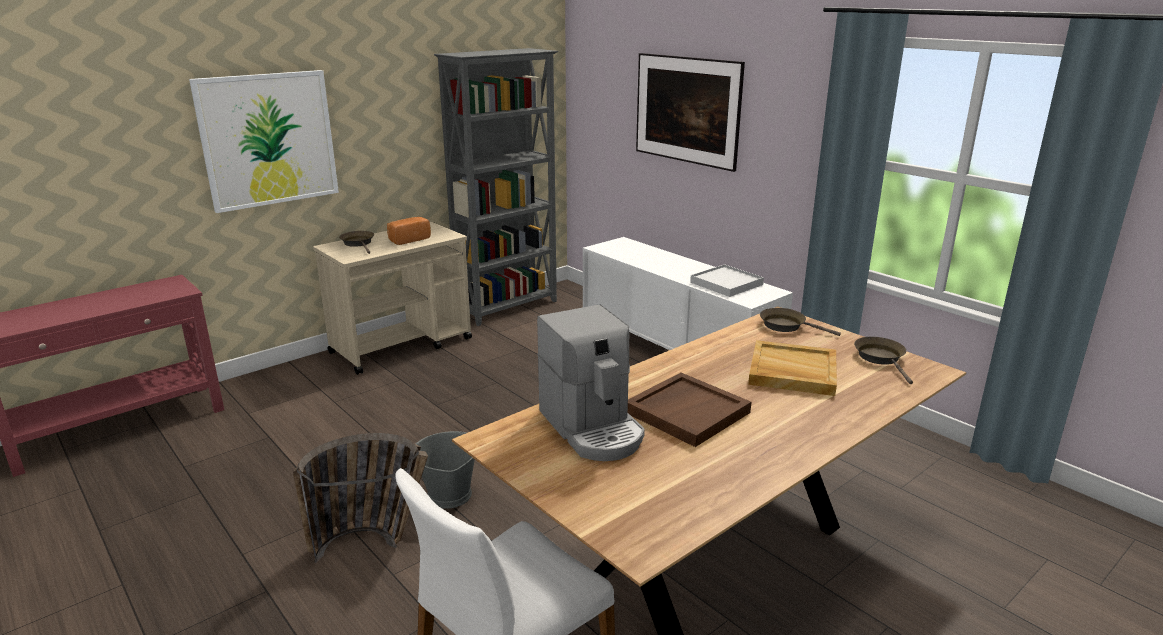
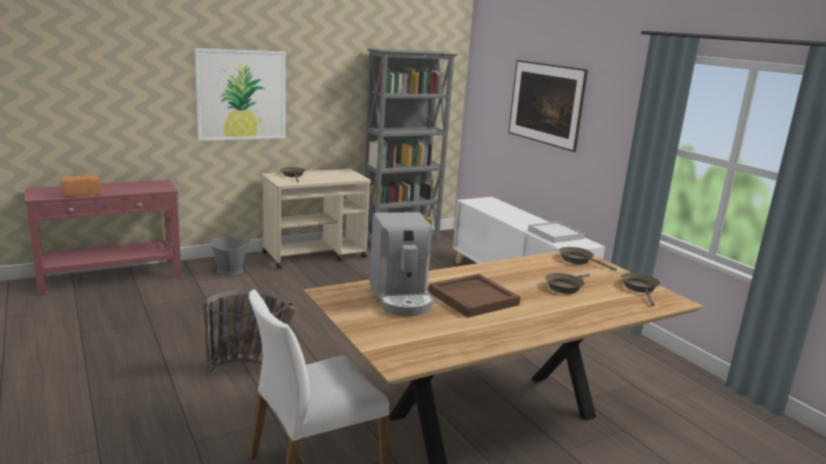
camera: 10 degrees right, 5 degrees down
(408, 239) = (328, 177): bread -> bread (81, 194)
(448, 495) = (314, 350): grey bucket -> grey bucket (229, 271)
(791, 371) = (565, 287): beige tray -> brown frying pan

